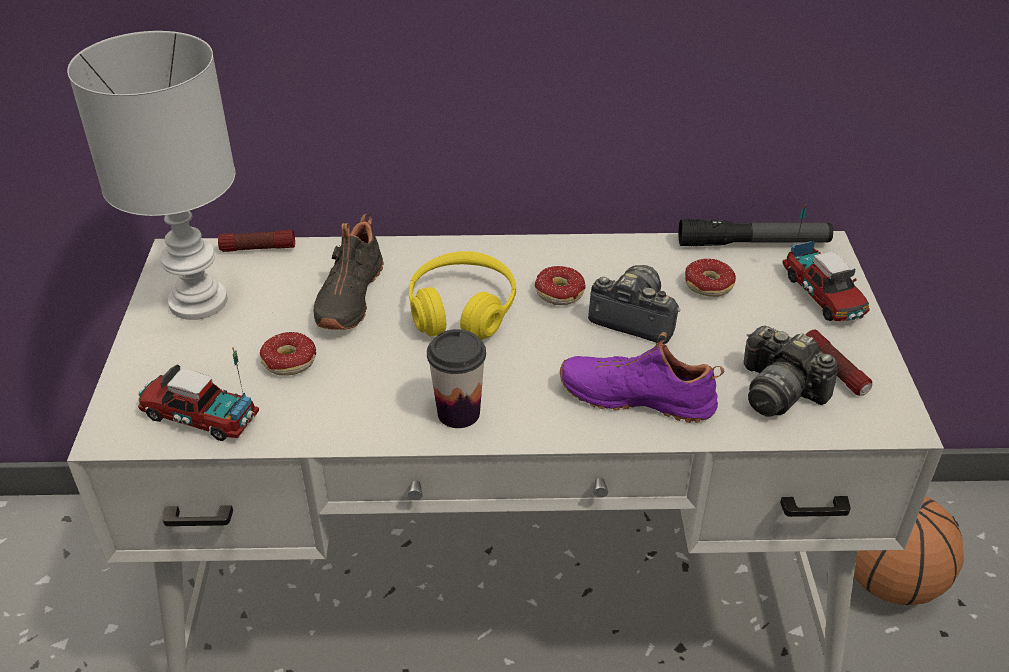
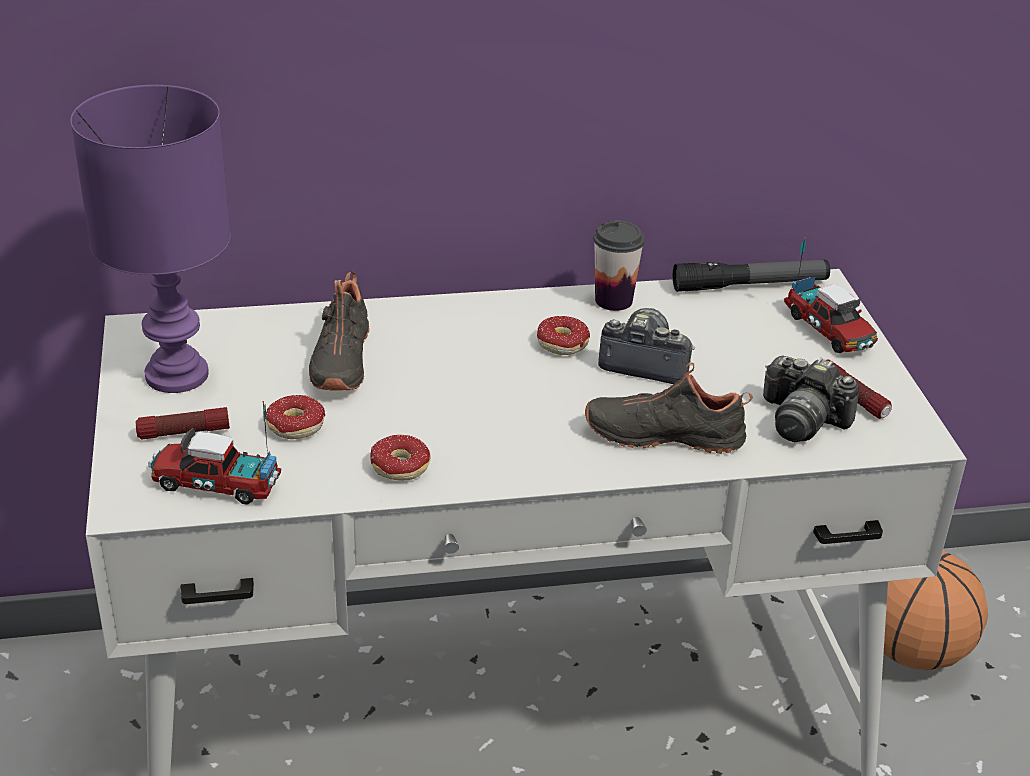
camera: 10 degrees left, 5 degrees down
(200, 300) = (179, 373): white table lamp -> purple table lamp
(258, 248) = (226, 319): flashlight -> flashlight (184, 432)
(458, 413) = (487, 461): cup -> cup (613, 300)
(462, 310) = (465, 366): yellow headphones -> none
(637, 396) = (664, 434): purple shoe -> black shoe
(704, 290) = (709, 332): donut -> donut (394, 473)

